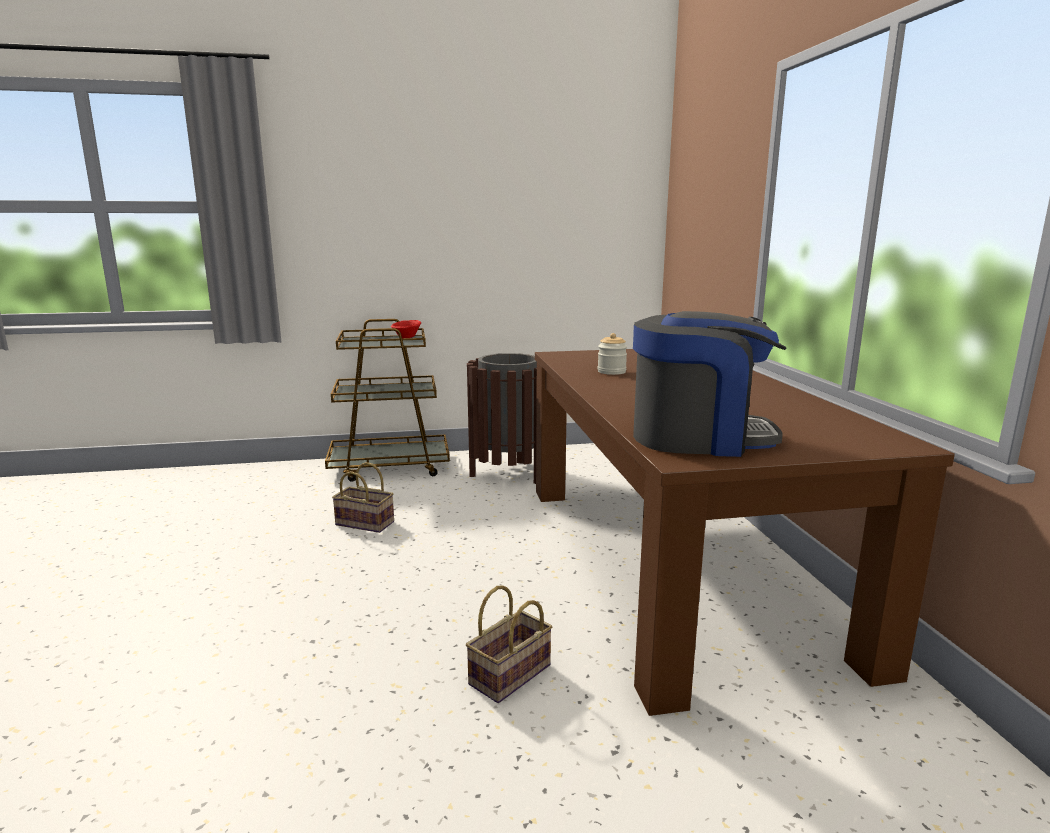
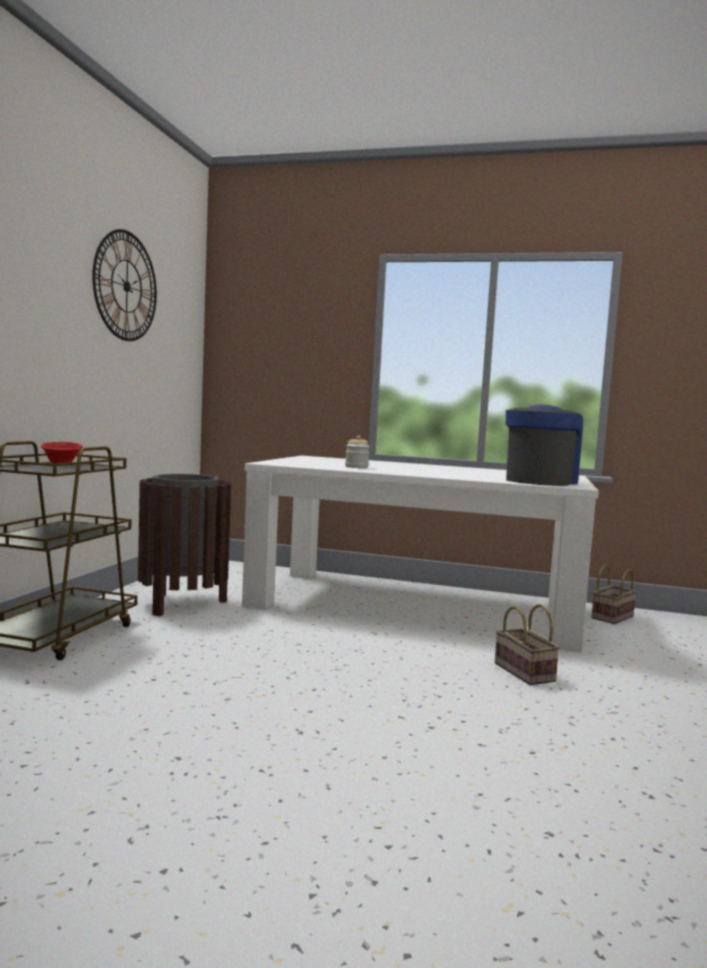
camera: 65 degrees left, 10 degrees down
(366, 523) = (203, 671): basket -> basket (612, 617)
(519, 173) = (126, 286): none -> wall clock
(672, 562) = (415, 605): brown dining table -> white dining table

